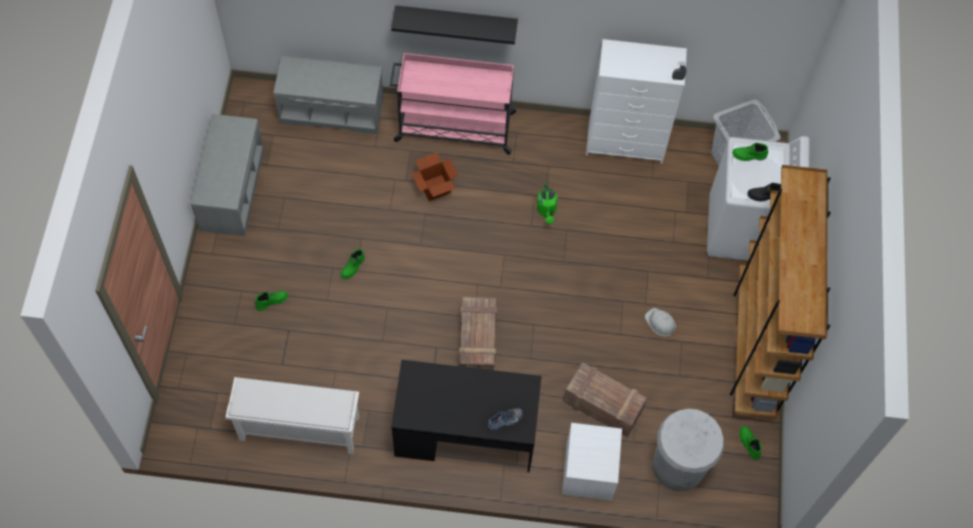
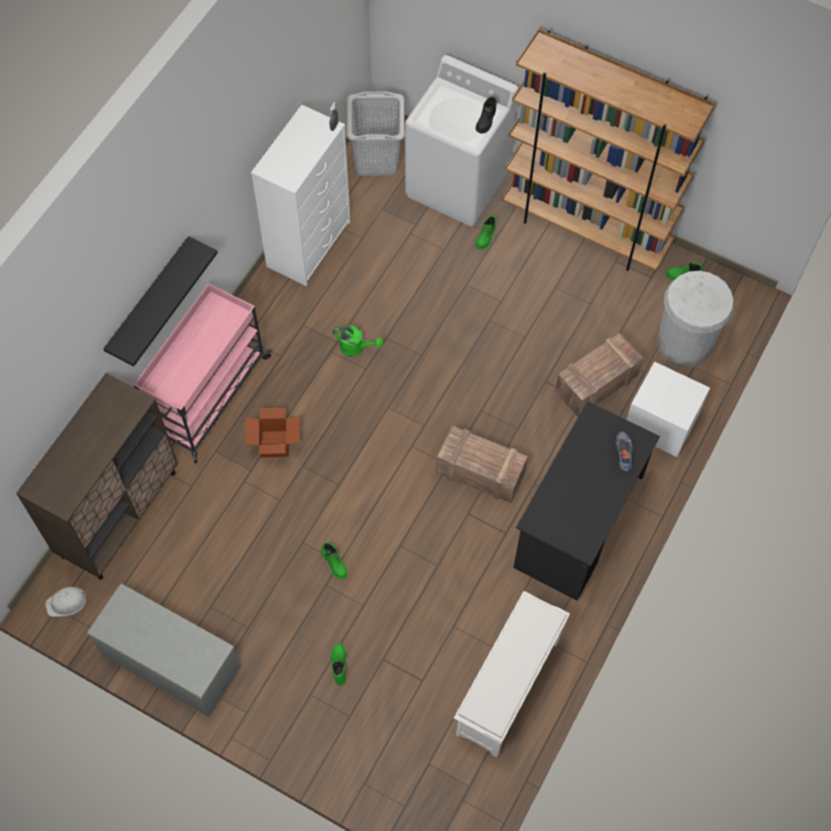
camera: 65 degrees left, 0 degrees up
(333, 109) = (119, 513): grey bench -> brown cabinet
(660, 323) = (528, 297): white hard hat -> white hard hat (66, 602)
(749, 156) = (435, 115): green boot -> green boot (486, 237)

